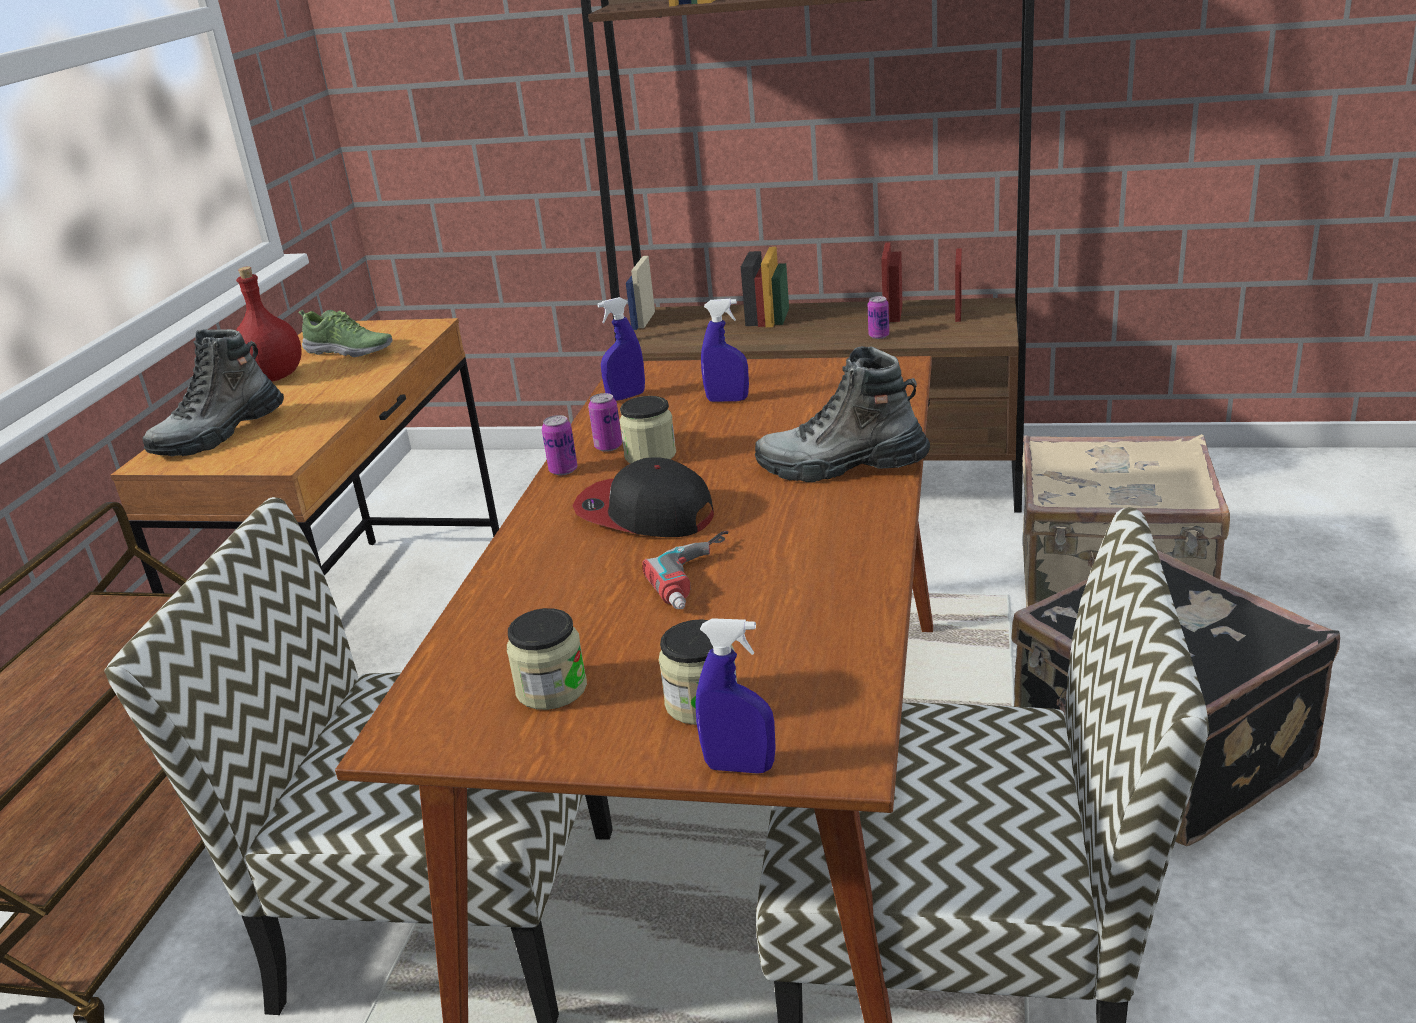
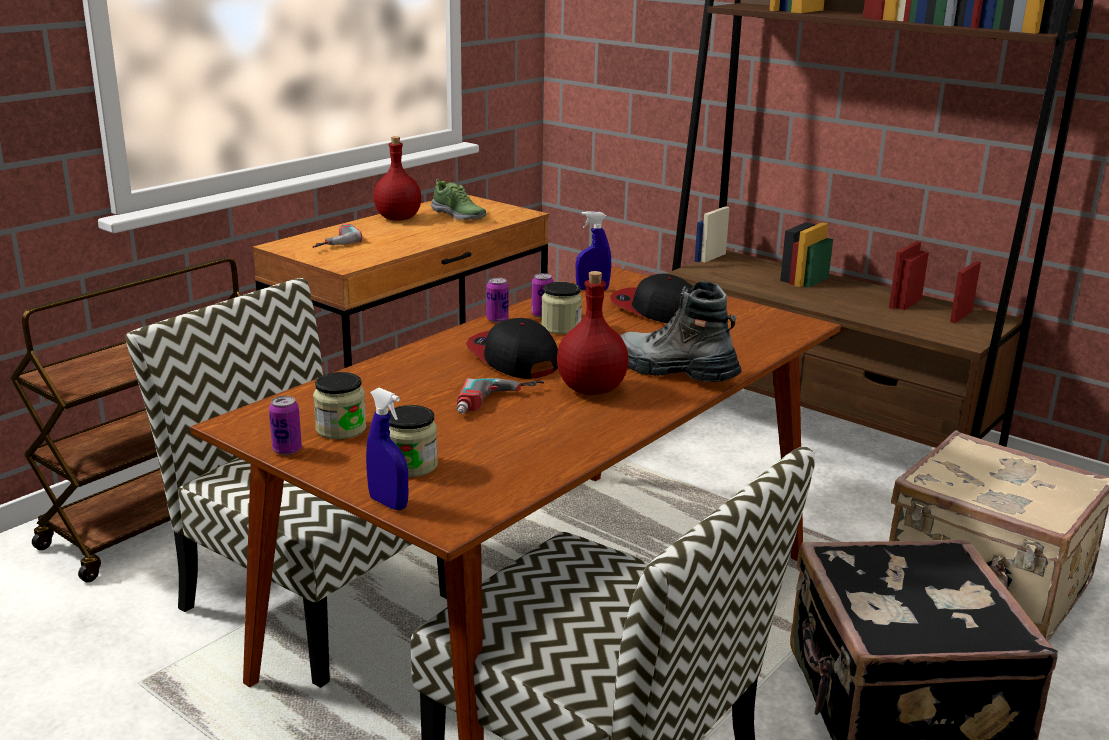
camera: 25 degrees right, 5 degrees down
(219, 434) = (331, 241): boot -> power drill
(727, 400) = (655, 310): blue spray bottle -> cap
(781, 520) = (591, 389): none -> red bottle
(879, 336) = (873, 315): can -> can (287, 450)

